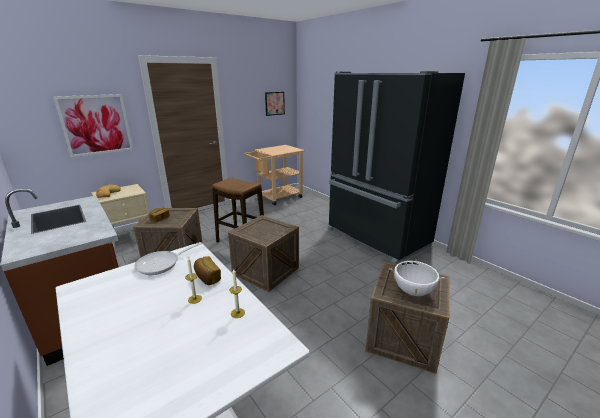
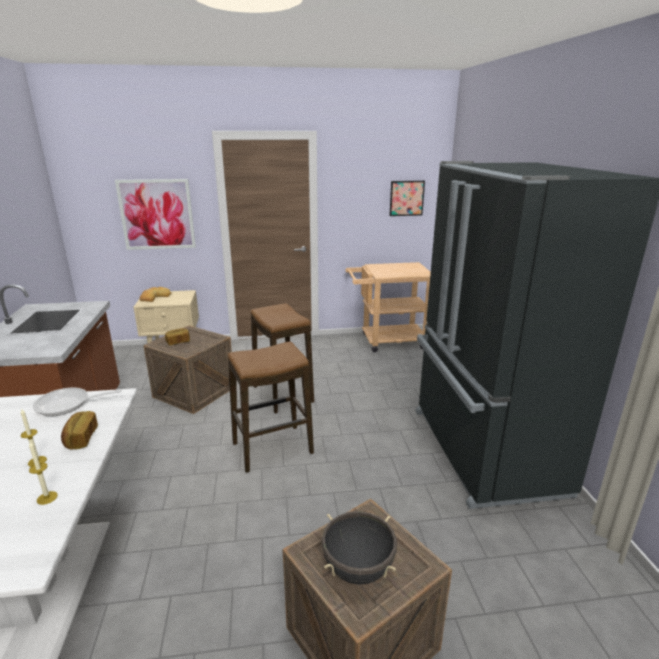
camera: 30 degrees right, 0 degrees up
(266, 271) = (273, 448): crate -> stool
(413, 291) = (358, 569): white cooking pot -> black cooking pot

